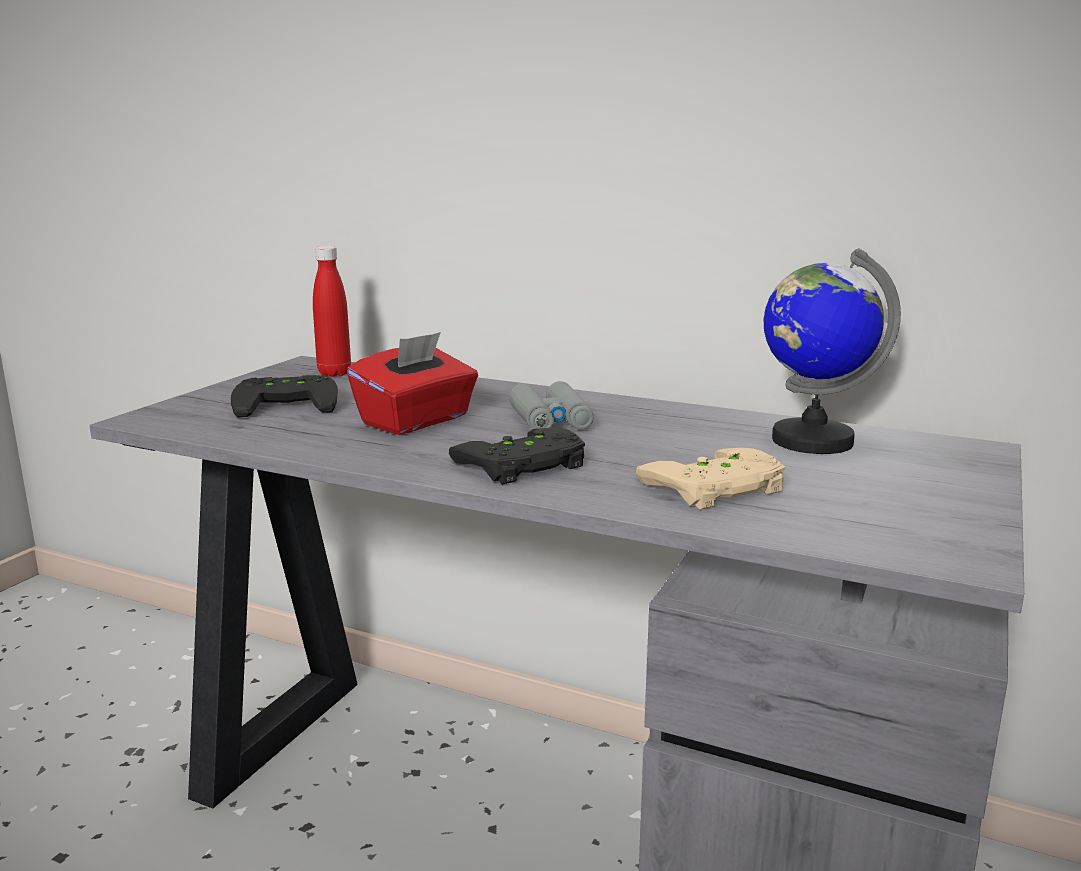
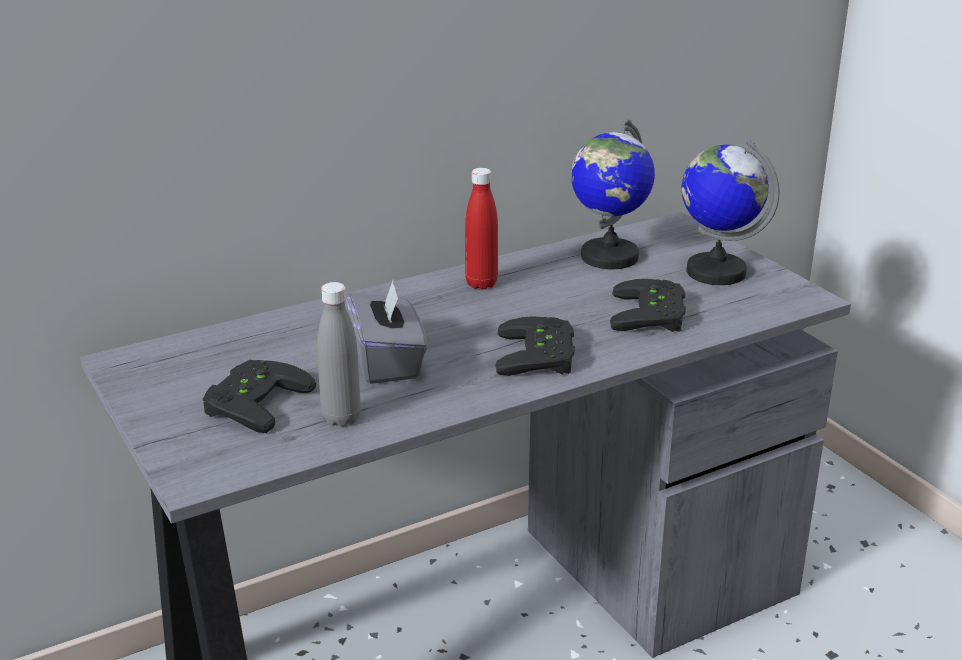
camera: 55 degrees left, 10 degrees up
(291, 431) = (341, 418): none -> grey bottle
(334, 373) = (182, 357): red bottle -> red bottle (481, 284)
(416, 421) = (387, 362): red tissue box -> grey tissue box
(551, 420) = (458, 315): grey binoculars -> none
(717, 489) = (654, 314): beige game controller -> black game controller
(903, 493) = (715, 272): none -> globe

